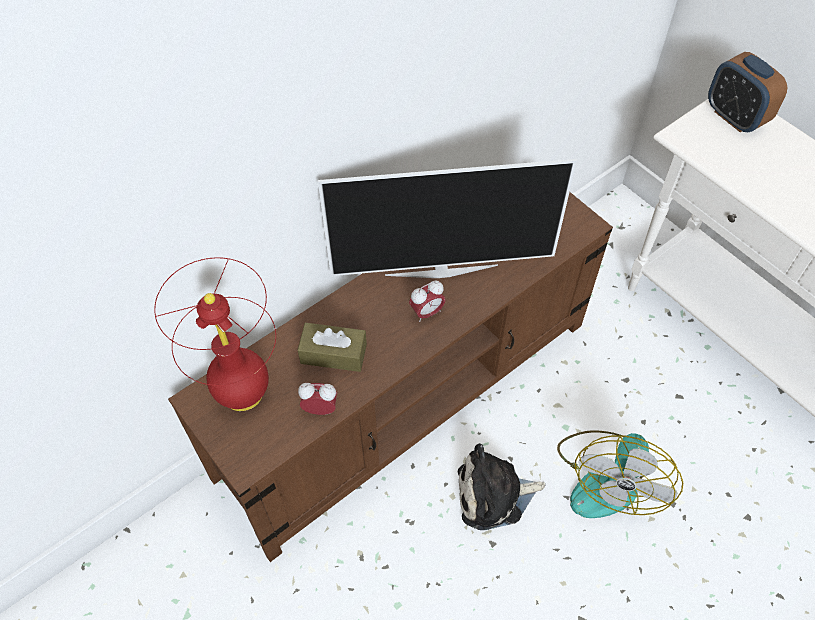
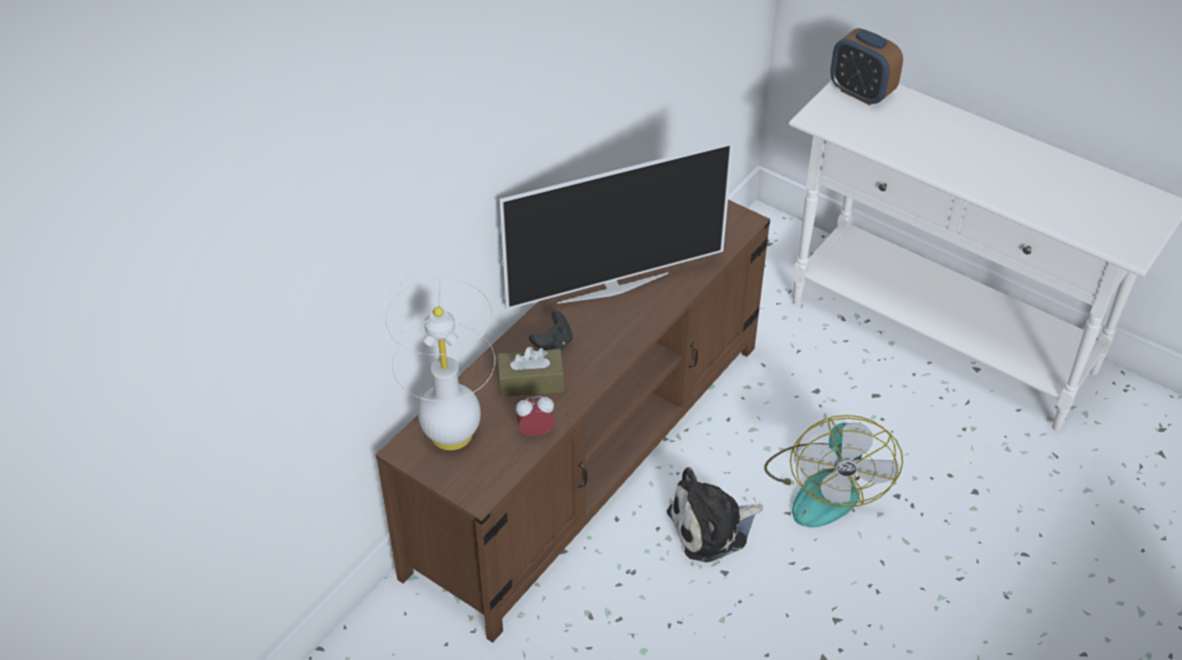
camera: 15 degrees left, 10 degrees down
(242, 394) = (451, 434): red table lamp -> white table lamp
(367, 319) = (553, 345): none -> black game controller
(427, 312) = (611, 328): alarm clock -> none

